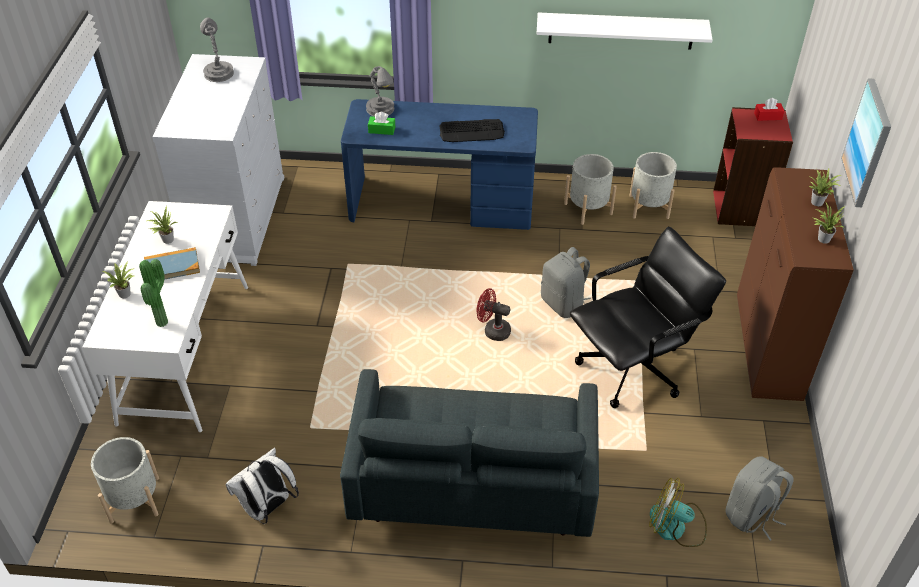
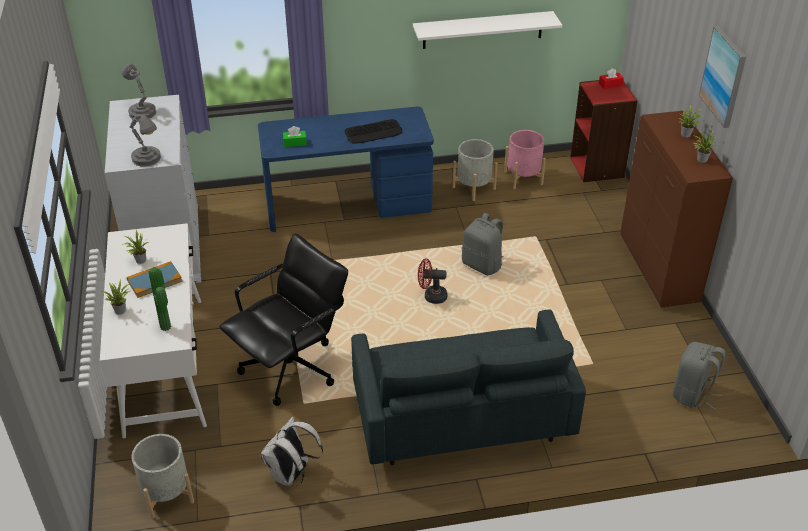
camera: 15 degrees left, 5 degrees down
(381, 110) = (288, 127): grey table lamp -> grey table lamp (148, 159)
(633, 369) = (558, 304): black office chair -> black office chair (291, 368)
(649, 206) = (523, 178): grey planter -> pink planter
(676, 526) = (638, 415): fan -> none

